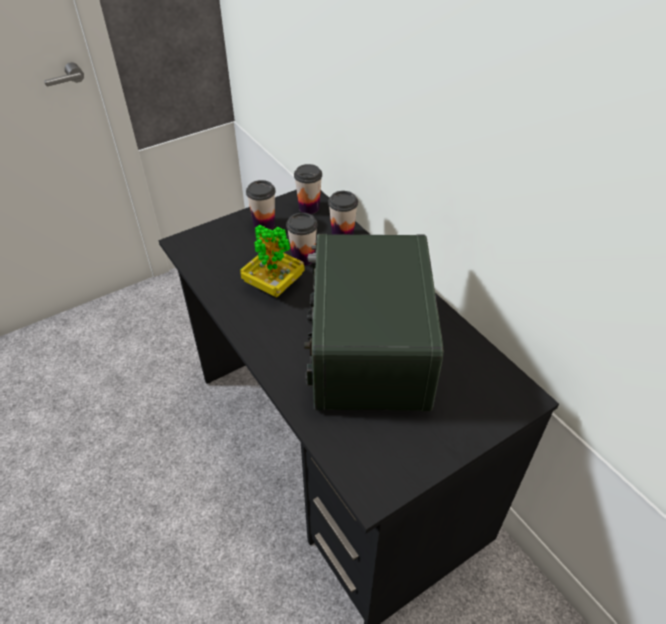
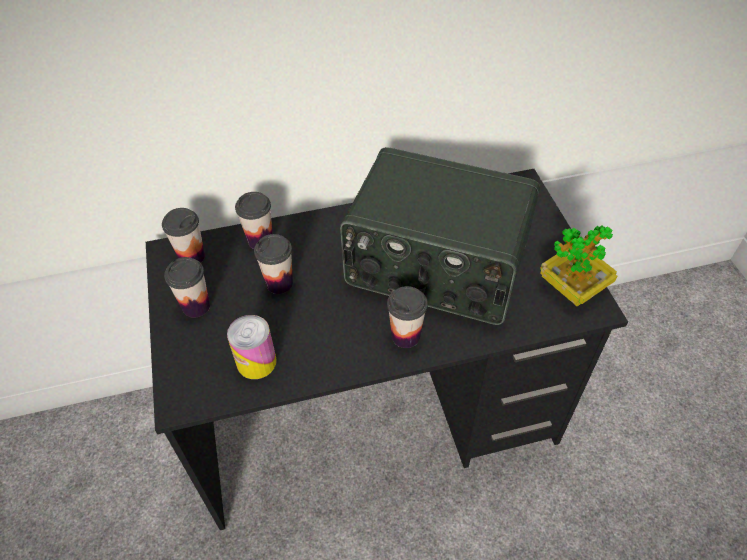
camera: 70 degrees left, 5 degrees up
(225, 268) = (256, 362): none -> can
(274, 285) = (310, 320): potted plant -> potted plant (573, 287)
(278, 346) = (405, 336): none -> cup

